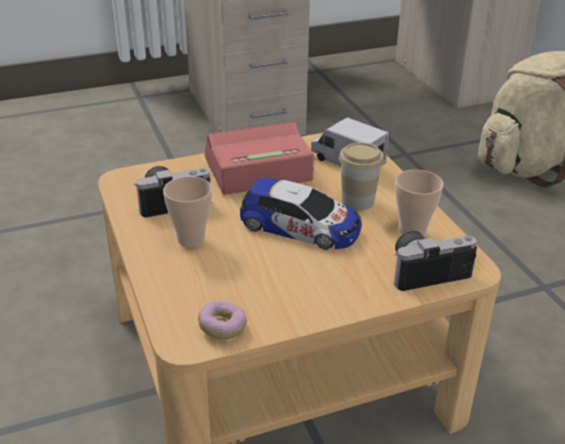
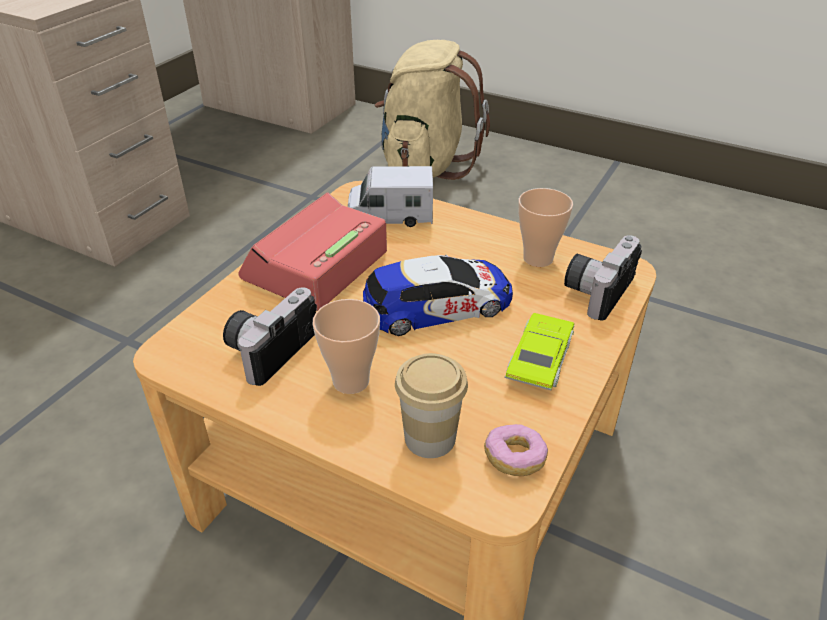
camera: 40 degrees left, 5 degrees up
(319, 288) = (539, 359): none -> green toy car
(358, 201) = (454, 252): cup -> cup (430, 438)

